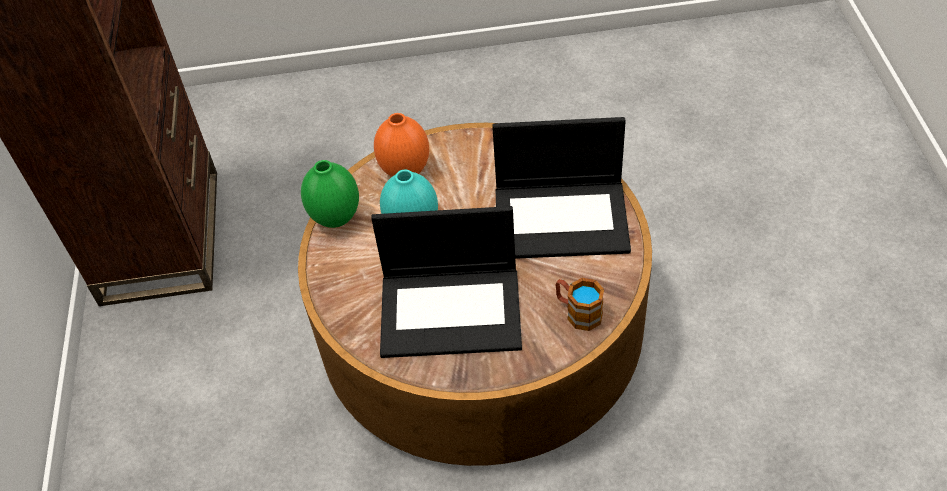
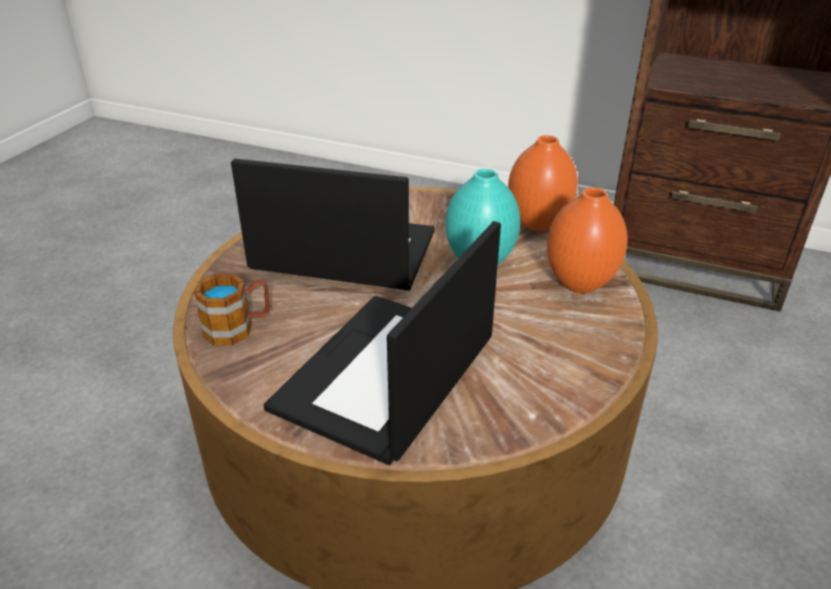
camera: 115 degrees right, 15 degrees down
(336, 218) = (538, 224): green vase -> orange vase
(452, 310) = (341, 252): laptop -> laptop turned 75 degrees clockwise

